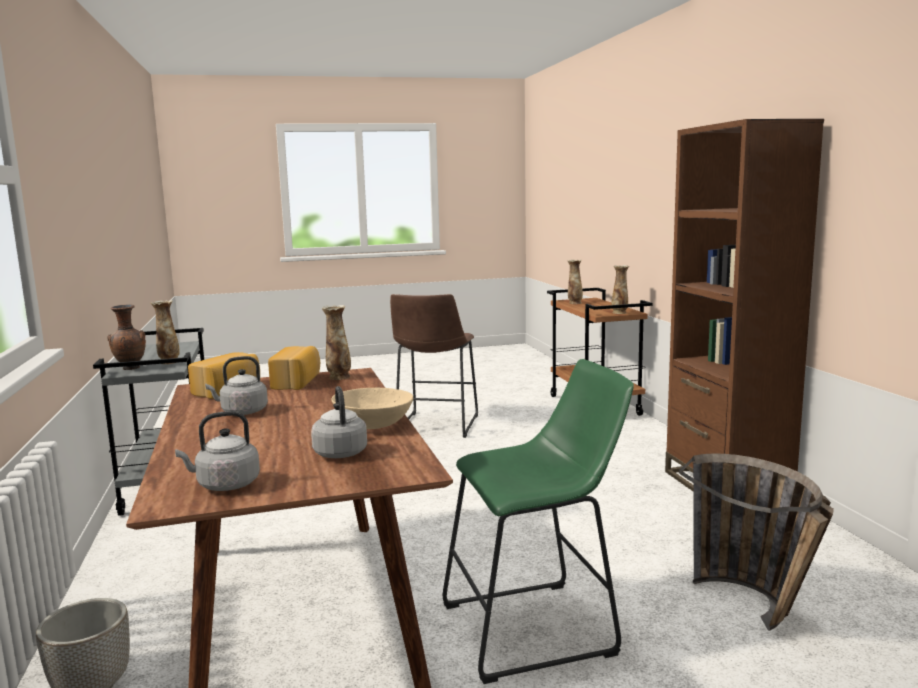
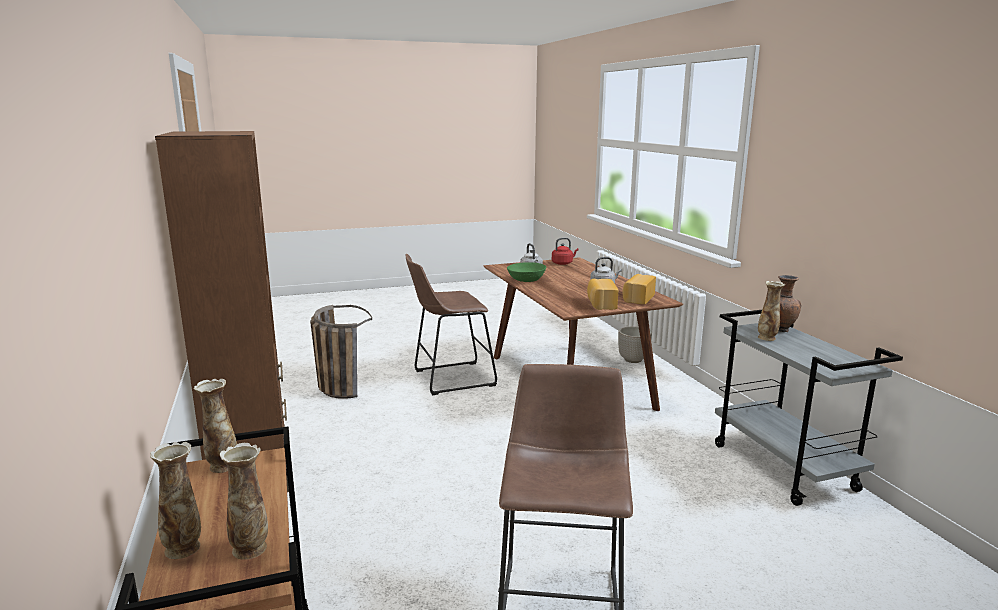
camera: 175 degrees right, 5 degrees up
(225, 485) = (563, 263): grey kettle -> red kettle
(338, 377) = (577, 307): vase -> vase (184, 548)
(373, 425) = (526, 280): beige bowl -> green bowl
(538, 628) = (449, 378): green stool -> brown stool

